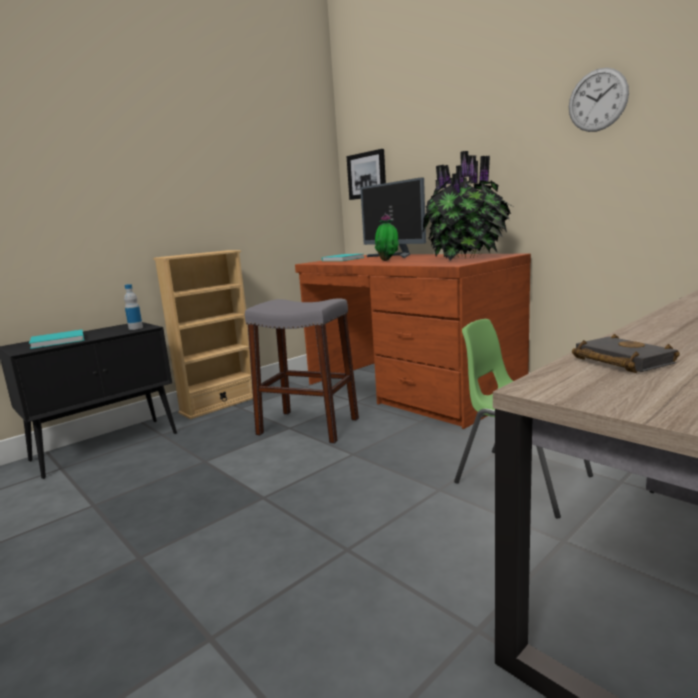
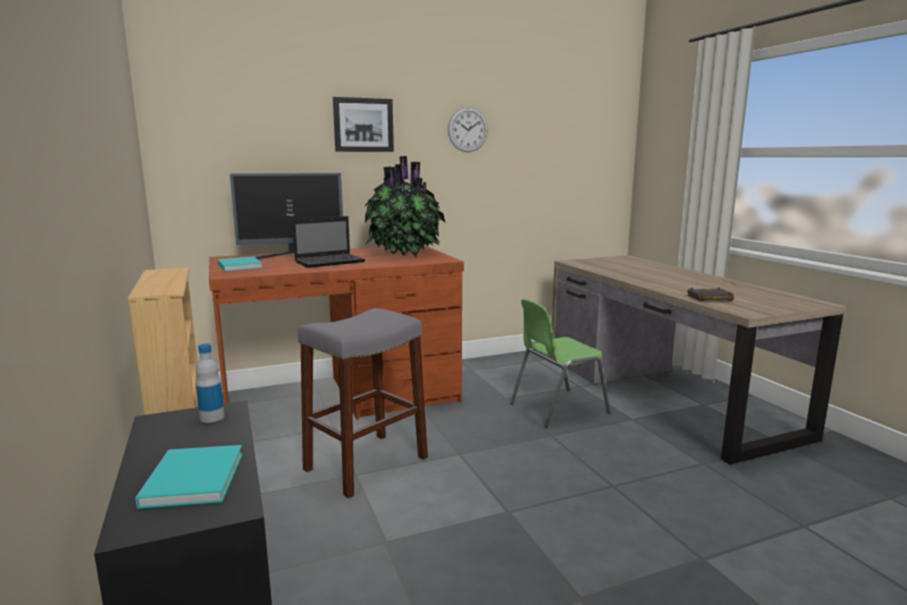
camera: 70 degrees left, 0 degrees up
(367, 175) = (204, 155): picture -> picture (363, 125)
(387, 260) = (331, 262): potted plant -> laptop

